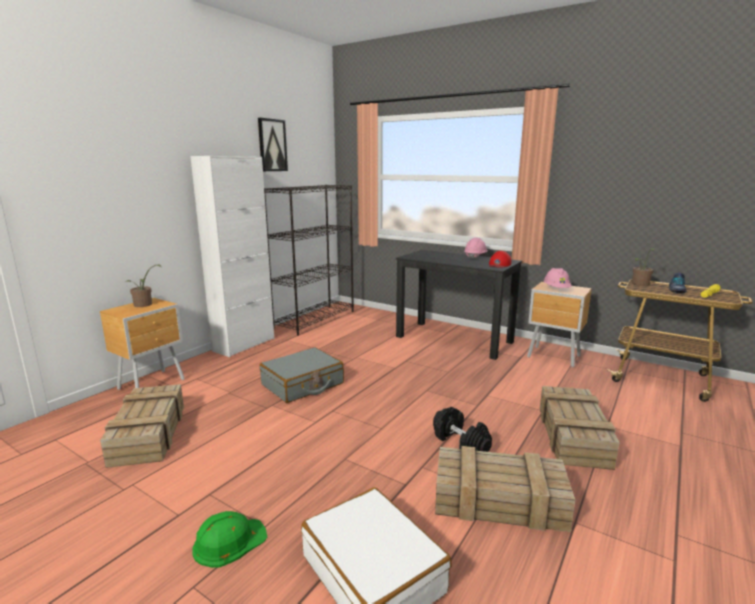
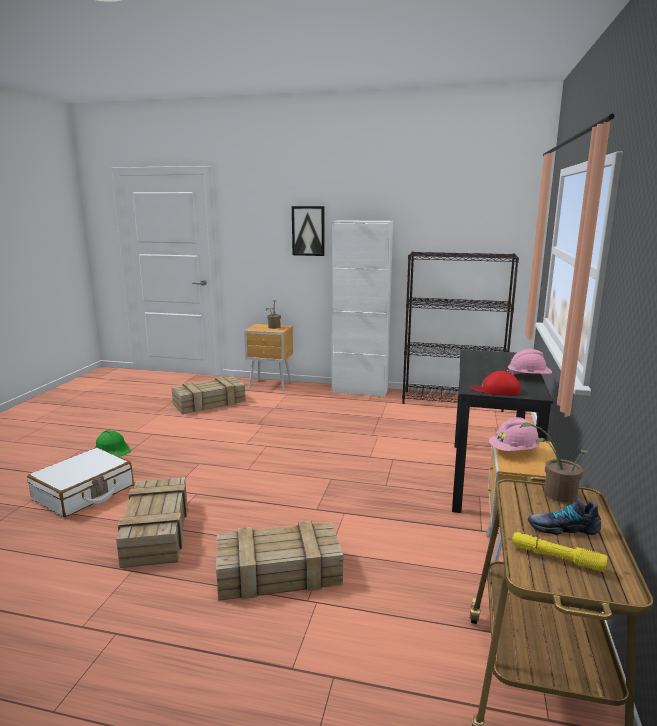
camera: 70 degrees right, 0 degrees up
(272, 145) = (436, 208): picture -> picture (308, 231)
(302, 384) = (303, 426): grey suitcase -> none
(461, 442) = (239, 507): black dumbbell -> none

